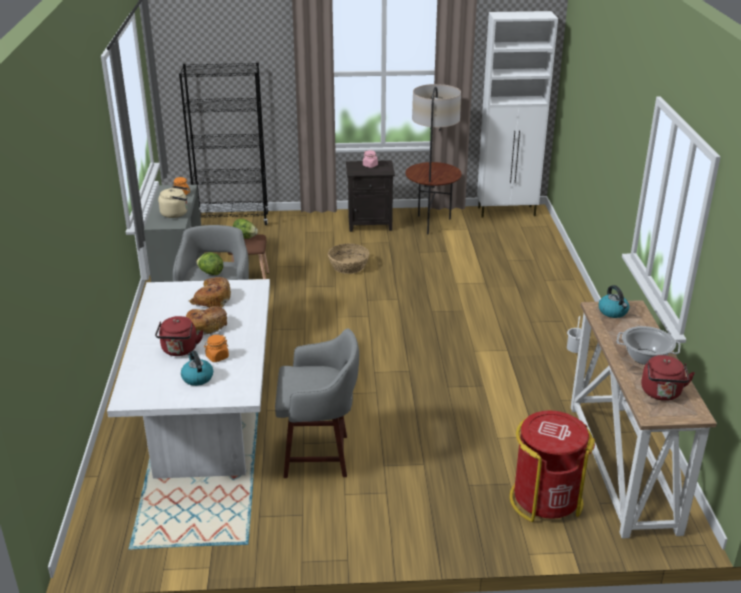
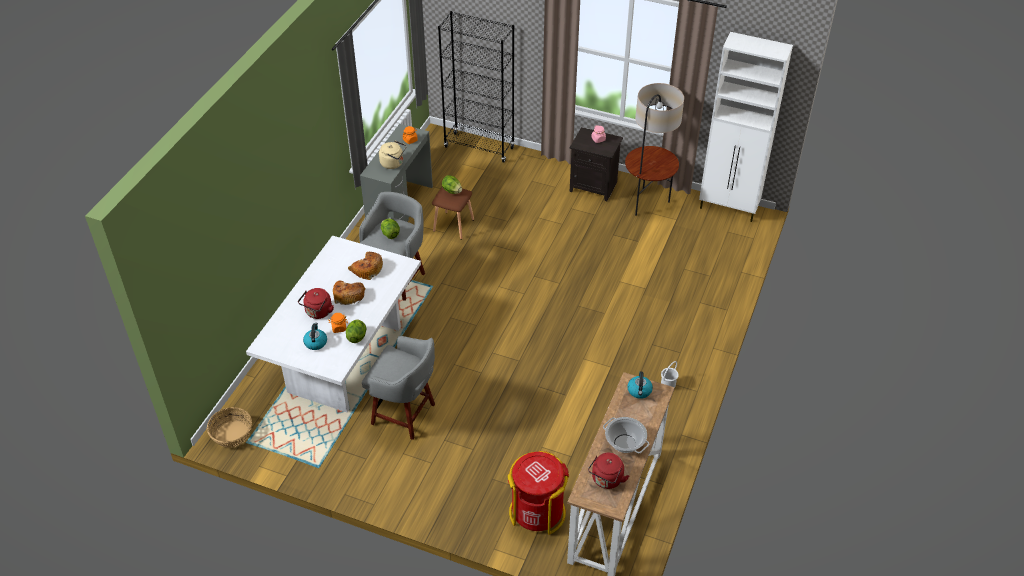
camera: 25 degrees right, 15 degrees up
(246, 359) = (357, 336): none -> lettuce
(348, 266) = (542, 233): basket -> basket (231, 434)

